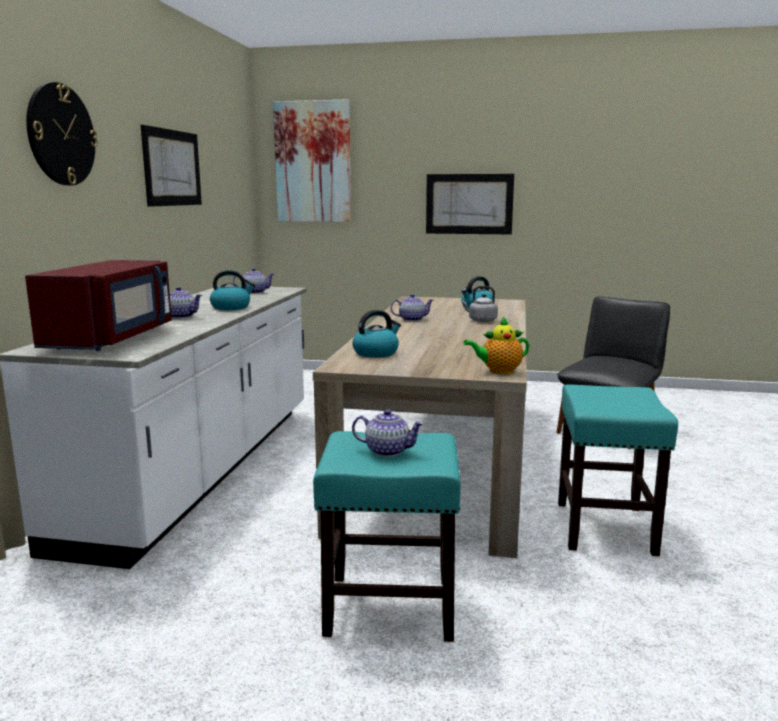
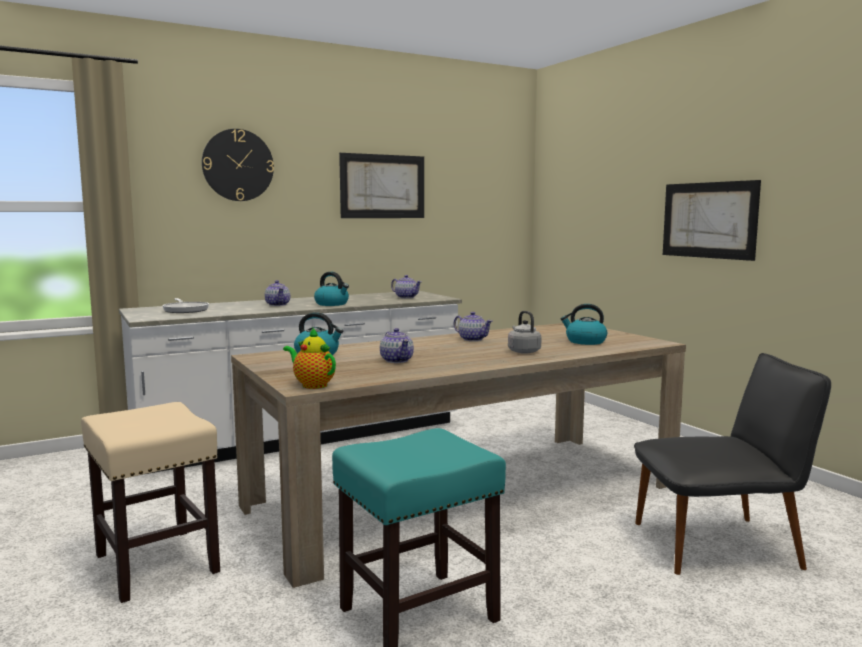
camera: 50 degrees right, 5 degrees down
(112, 338) = (185, 310): red microwave -> frying pan
(313, 162) = (573, 176): picture -> none
(387, 451) = (145, 420): teapot -> teapot (397, 360)
(388, 607) = (155, 563): turquoise stool -> beige stool

